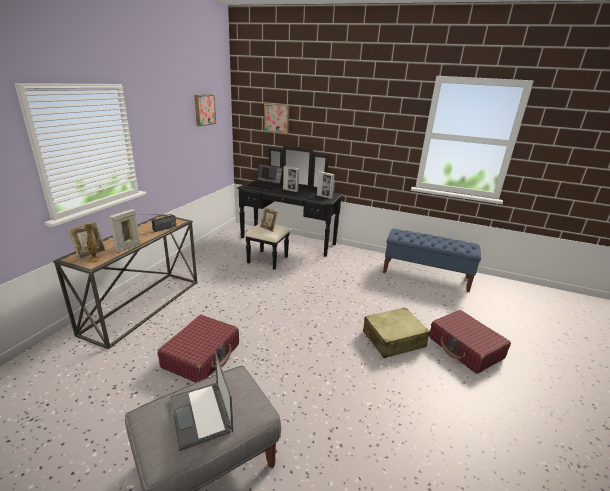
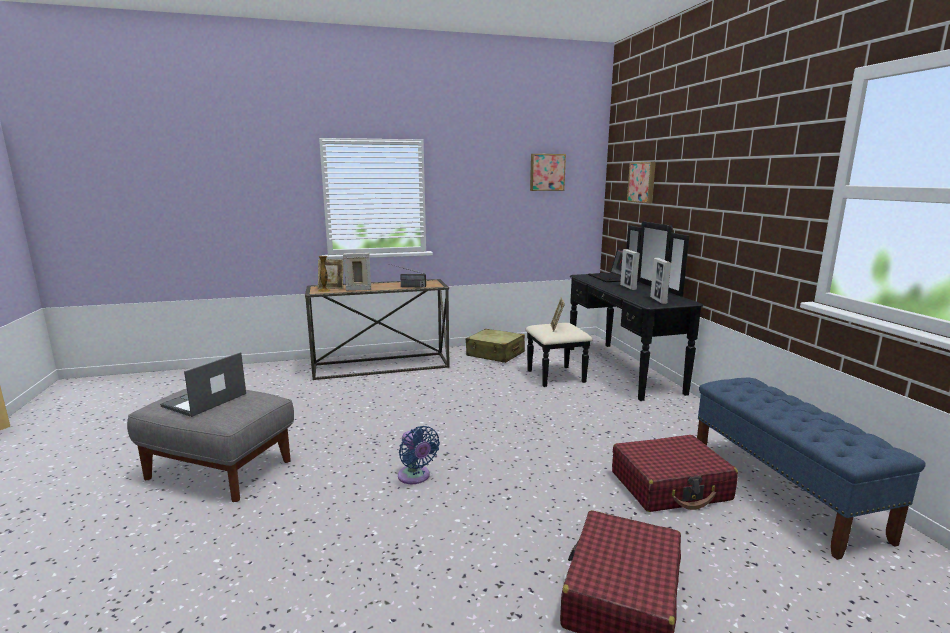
camera: 55 degrees right, 10 degrees down
(202, 355) = (346, 414): red suitcase -> red suitcase (670, 486)
(325, 361) = (415, 477): none -> blue fan
(393, 339) = (532, 513): beige suitcase -> beige suitcase (495, 354)

